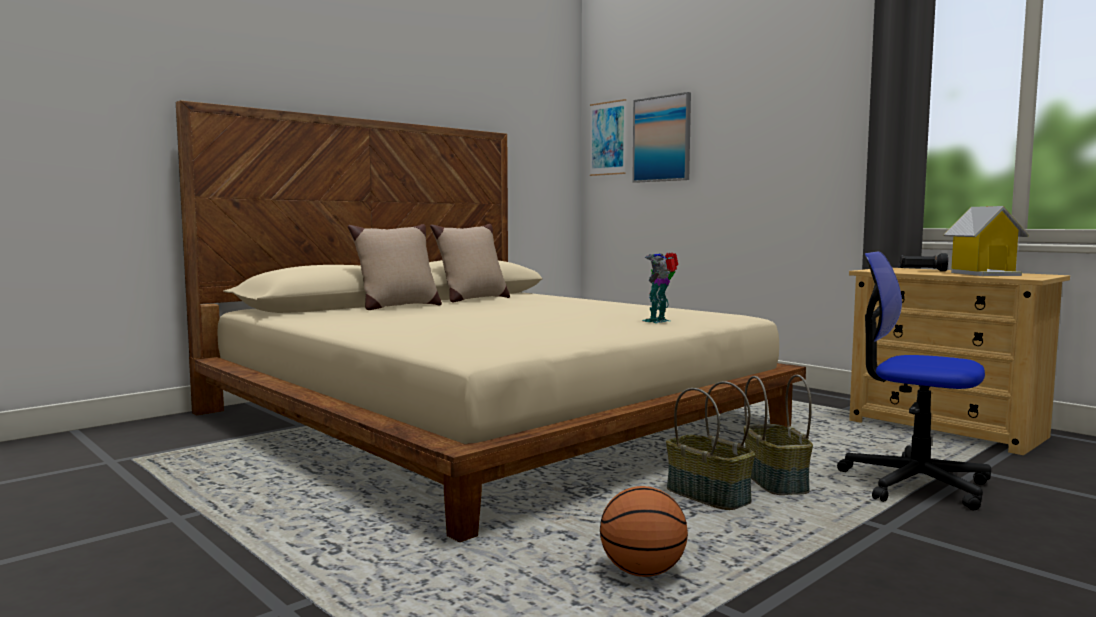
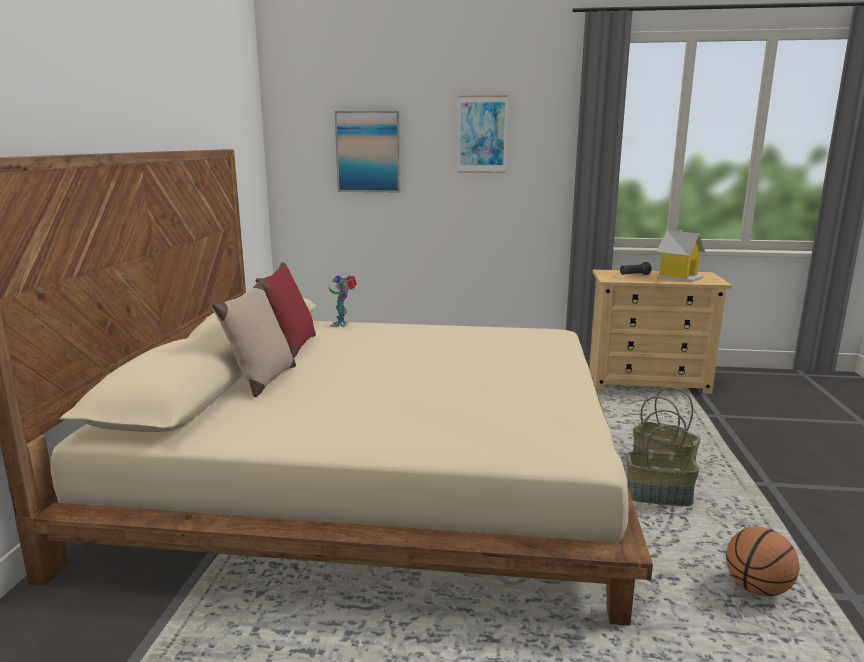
camera: 40 degrees left, 10 degrees up
(472, 299) = (291, 347): beige pillow -> red pillow
(608, 138) = (301, 145): picture -> picture (482, 134)
(659, 321) = (540, 355): toy robot -> toy robot (342, 324)
(914, 483) = (716, 438): office chair -> none

